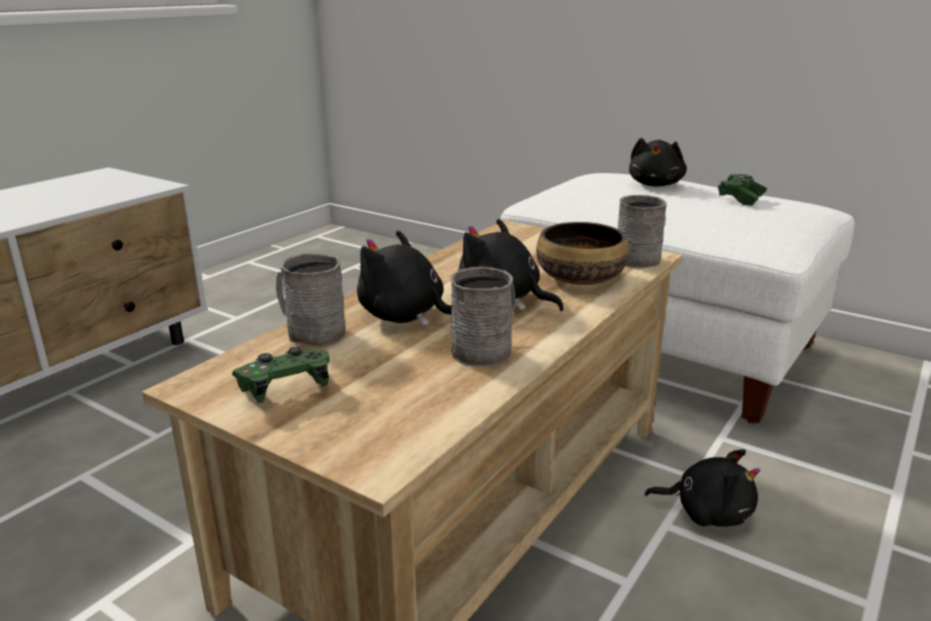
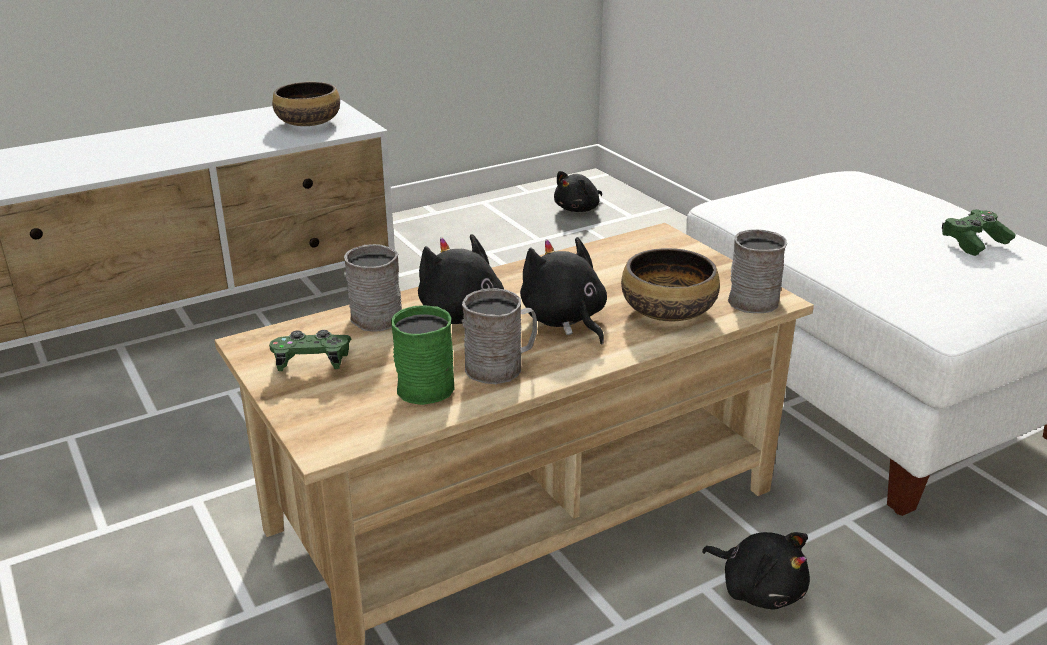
camera: 25 degrees right, 5 degrees up
(99, 188) = (309, 123): none -> bowl
(430, 379) = (428, 383): none -> green mug
(655, 185) = (892, 204): black plush toy -> black plush toy (578, 209)

